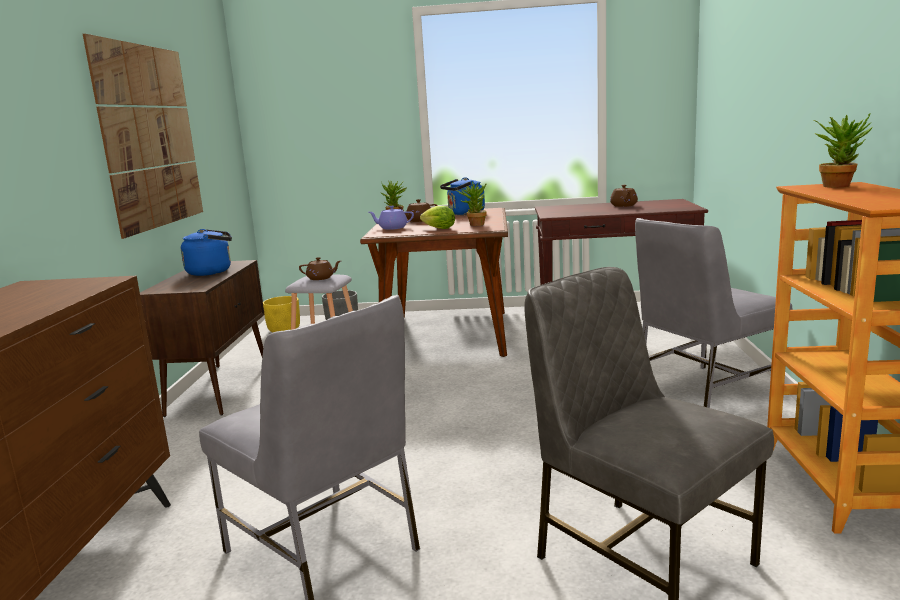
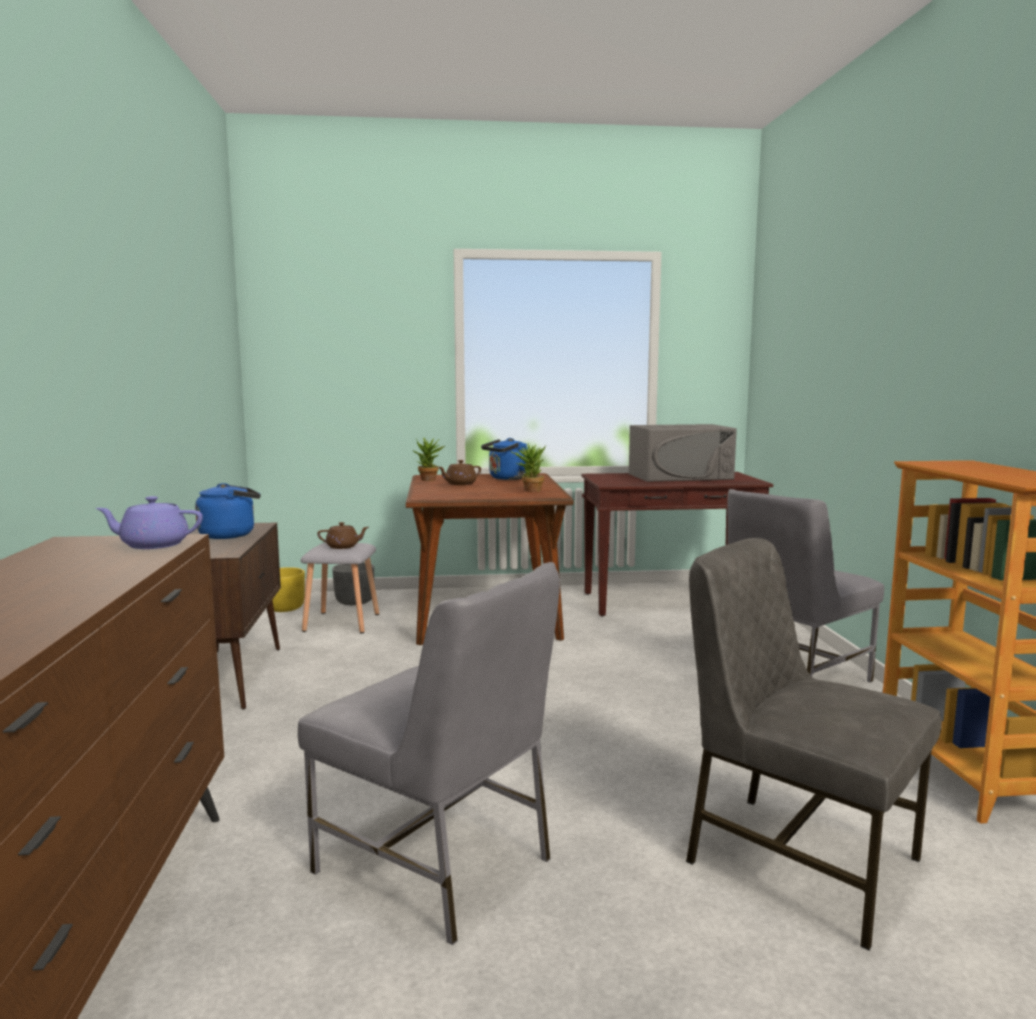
camera: 10 degrees left, 5 degrees down
(150, 137) = (167, 371): picture -> none
(392, 228) = (435, 491): purple teapot -> purple teapot (153, 545)
(437, 228) = (490, 493): lettuce -> none
(624, 206) = (680, 476): brown teapot -> grey microwave
(839, 185) = (957, 463): potted plant -> none

